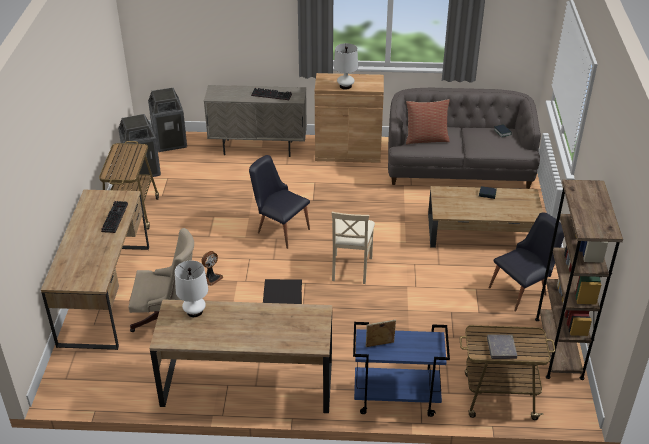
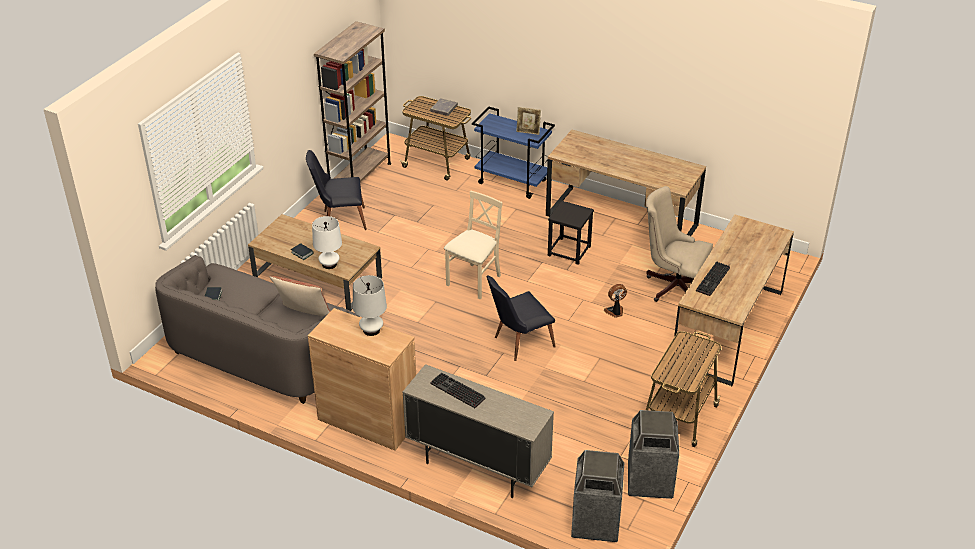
camera: 155 degrees left, 0 degrees up
(194, 311) = (661, 180): white table lamp -> white table lamp (329, 264)
(279, 229) = (518, 343): black chair -> black chair turned 90 degrees clockwise

